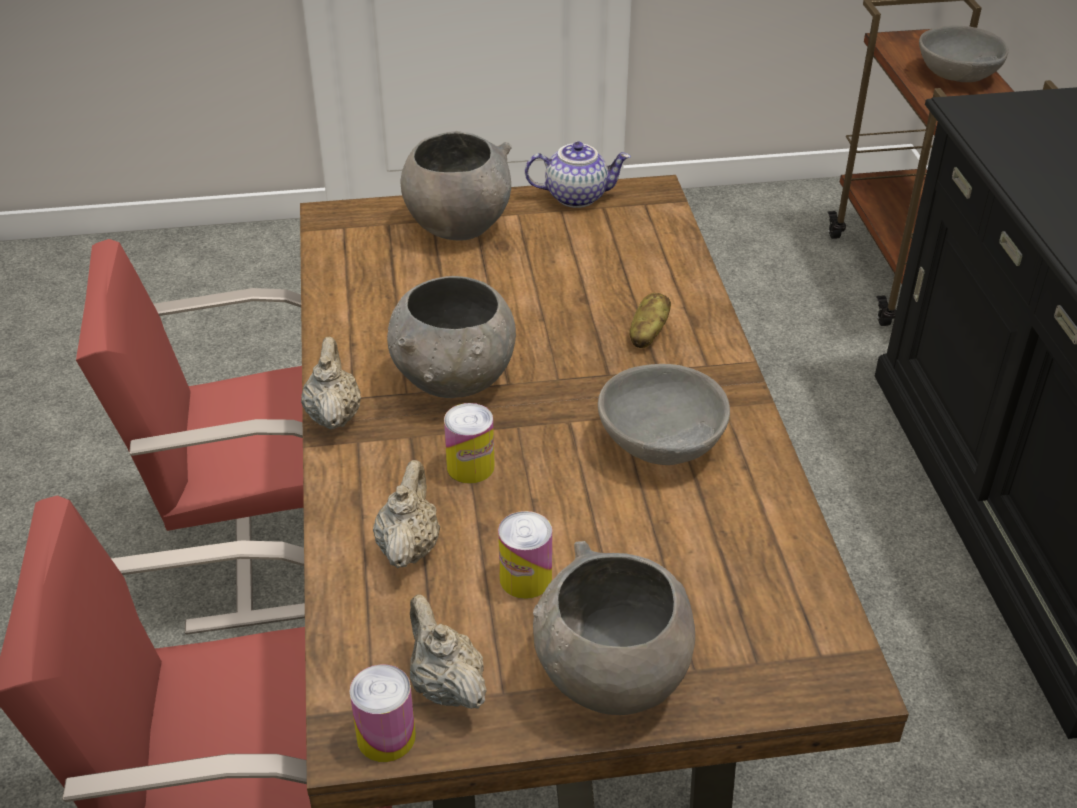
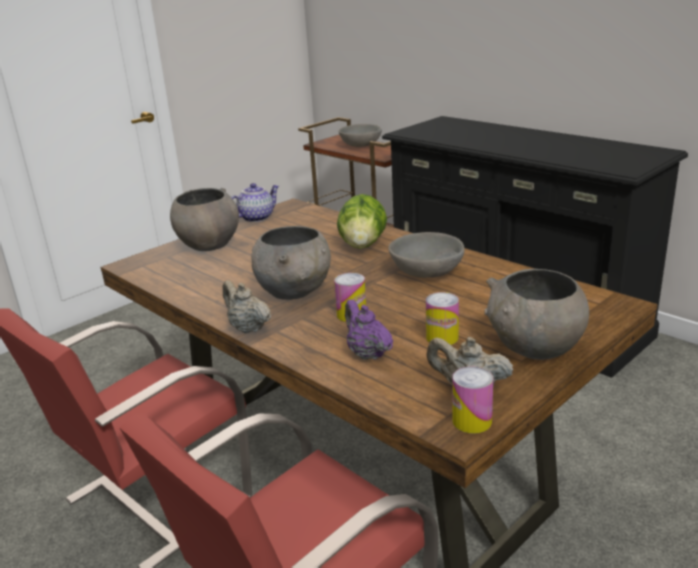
camera: 35 degrees left, 15 degrees down
(408, 547) = (367, 353): beige teapot -> purple teapot
(647, 334) = (363, 245): potato -> lettuce

